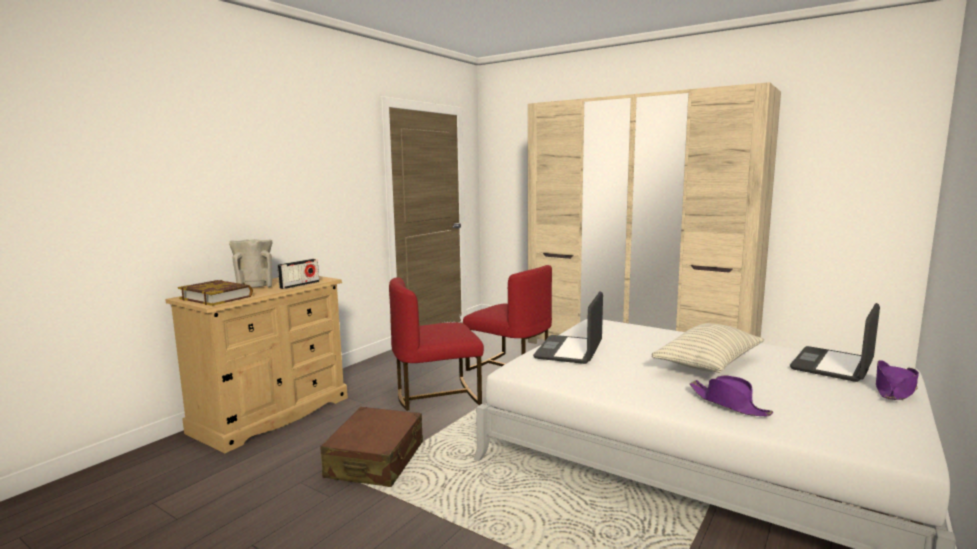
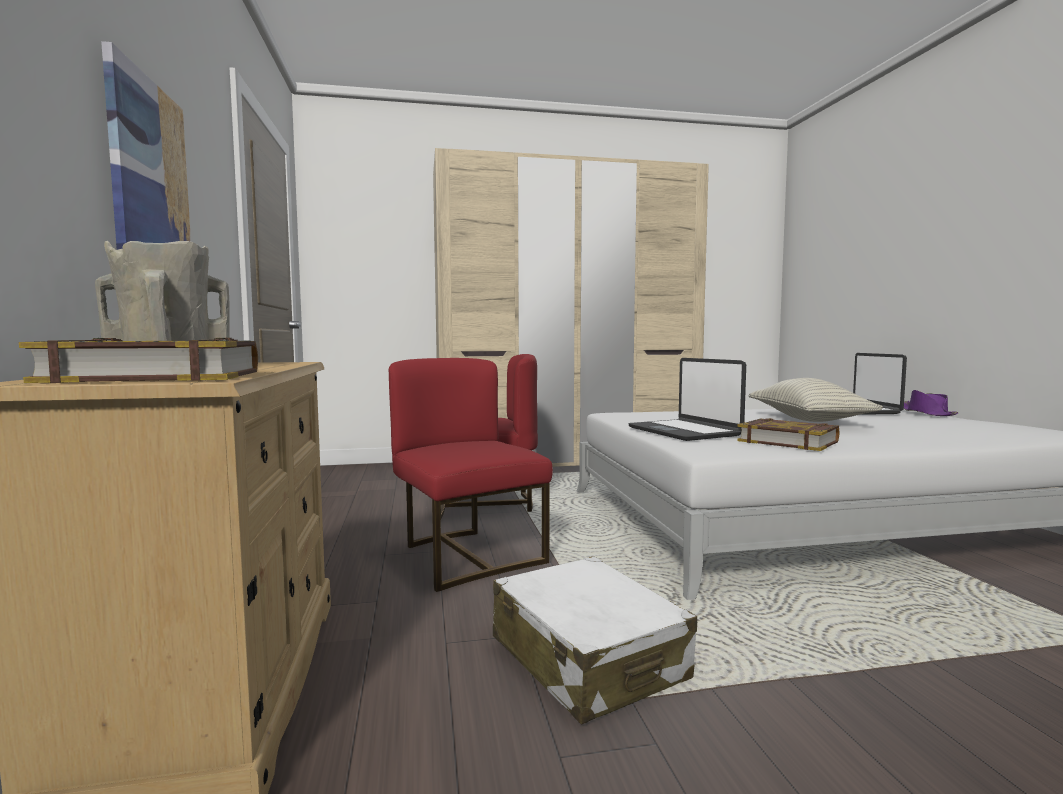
camera: 45 degrees left, 5 degrees down
(288, 195) = (149, 185): none -> picture
(299, 285) = (279, 365): radio -> none
(376, 460) = (587, 659): brown suitcase -> white suitcase
(436, 395) = (467, 556): red chair -> red chair turned 120 degrees clockwise
(597, 378) = (788, 441): none -> book
(729, 403) = (921, 433): purple hat -> none

